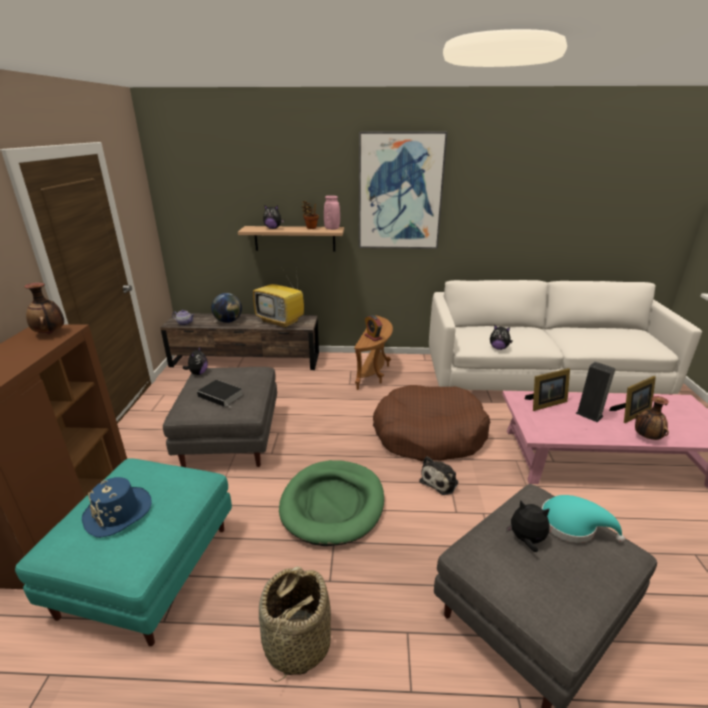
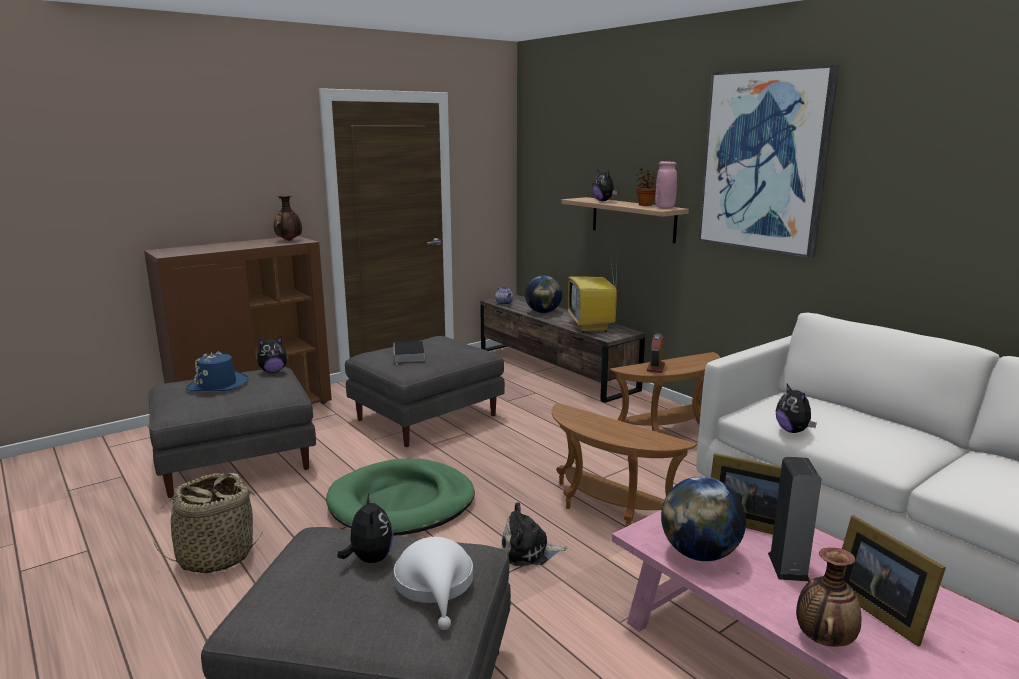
camera: 50 degrees right, 10 degrees down
(148, 567) = (238, 461): turquoise ottoman -> grey ottoman
(198, 373) = (431, 337): plush toy -> plush toy (273, 371)
(428, 434) = (607, 511): brown dog bed -> brown side table
(564, 429) = (699, 554): none -> globe
(572, 525) = (435, 585): turquoise hat -> white hat
(631, 414) = (878, 609): picture frame -> picture frame turned 45 degrees clockwise

